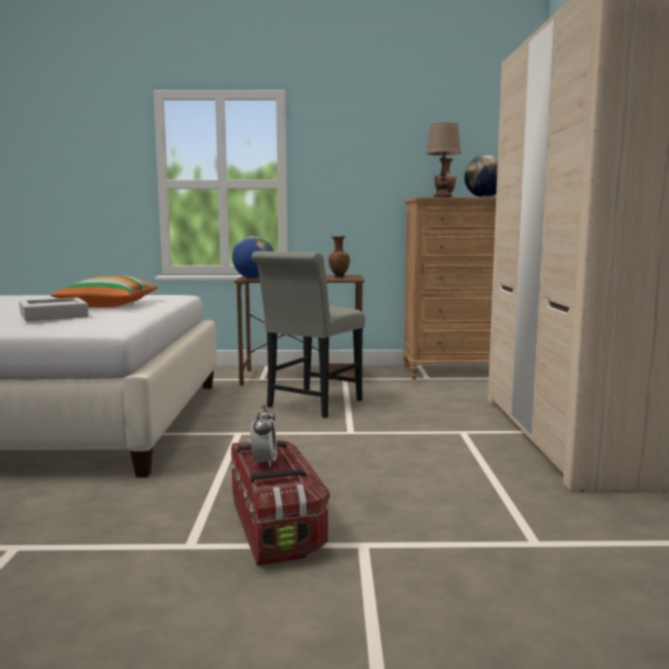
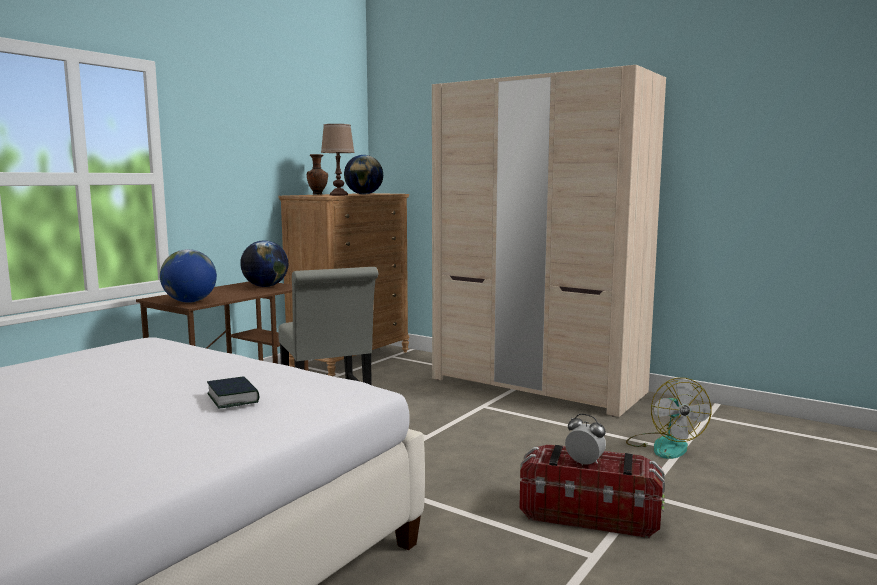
camera: 55 degrees left, 0 degrees up
(53, 315) = (233, 398): grey tray -> book
(108, 305) = (165, 372): pillow -> none
(338, 277) = (265, 286): brown vase -> globe
(531, 531) = (664, 445): none -> fan

